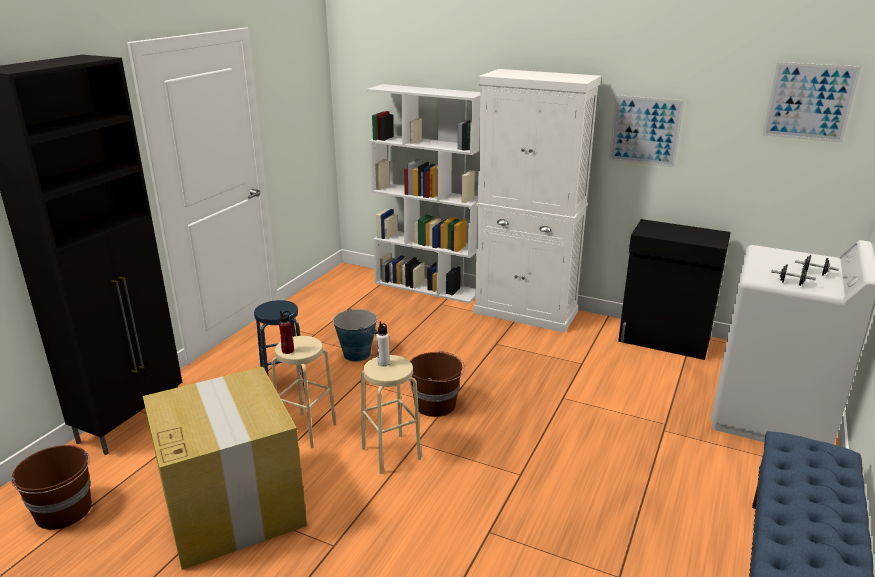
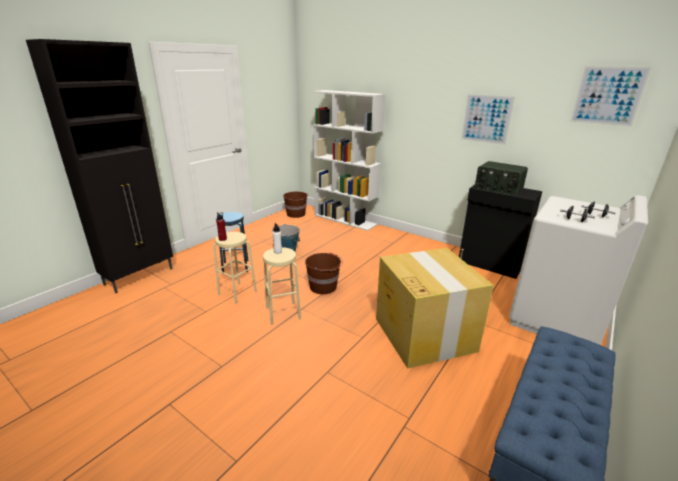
camera: 10 degrees right, 0 degrees up
(64, 511) = (75, 322): brown bucket -> brown bucket (296, 214)
(232, 506) = (171, 332): cardboard box -> cardboard box (423, 333)
(525, 312) = (402, 239): white cabinet -> none
(671, 232) = (498, 188): none -> radio

